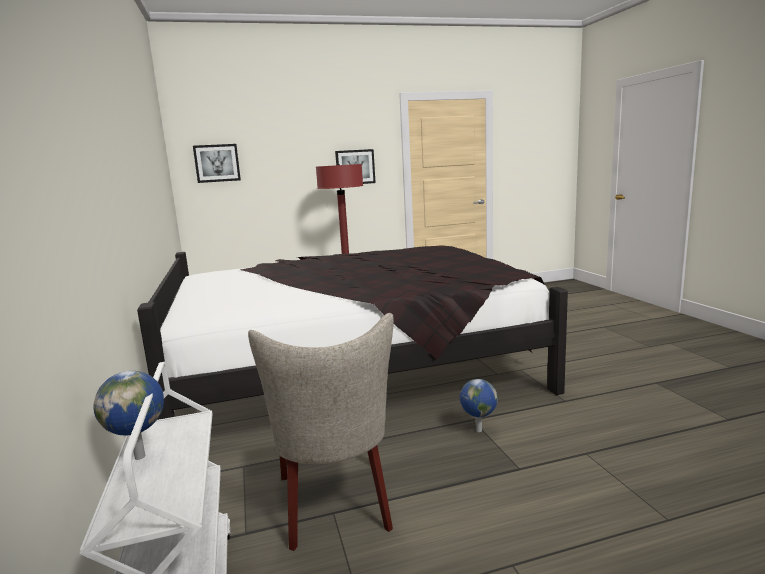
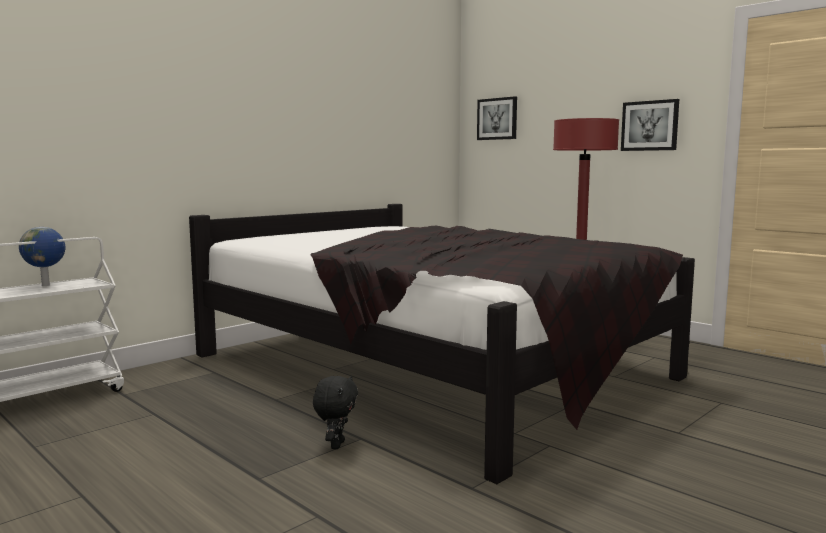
camera: 60 degrees right, 5 degrees down
(336, 507) = (162, 413): beige chair -> none
(478, 430) = (336, 445): globe -> black plush toy

